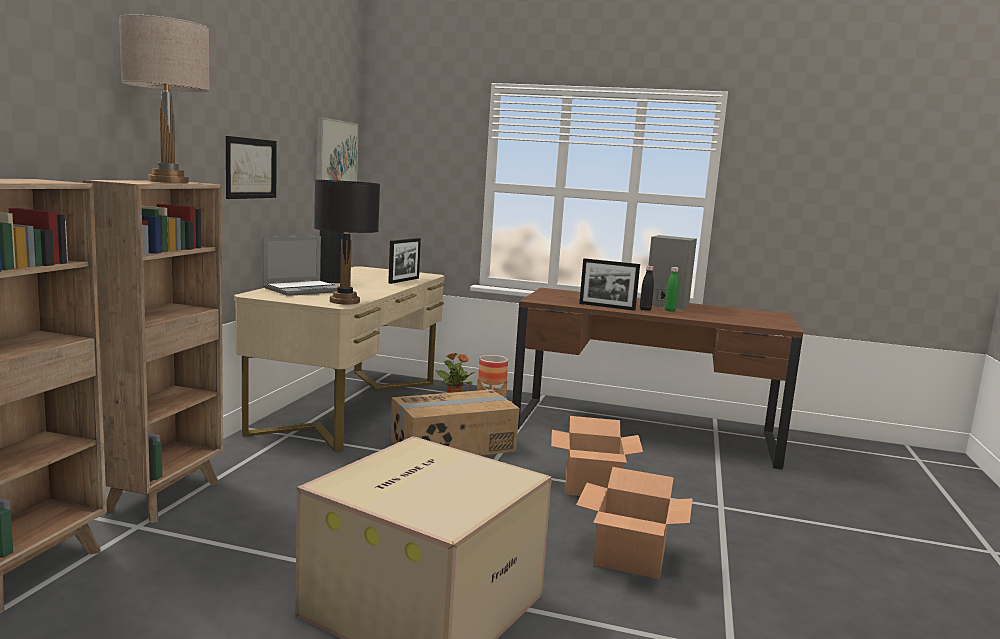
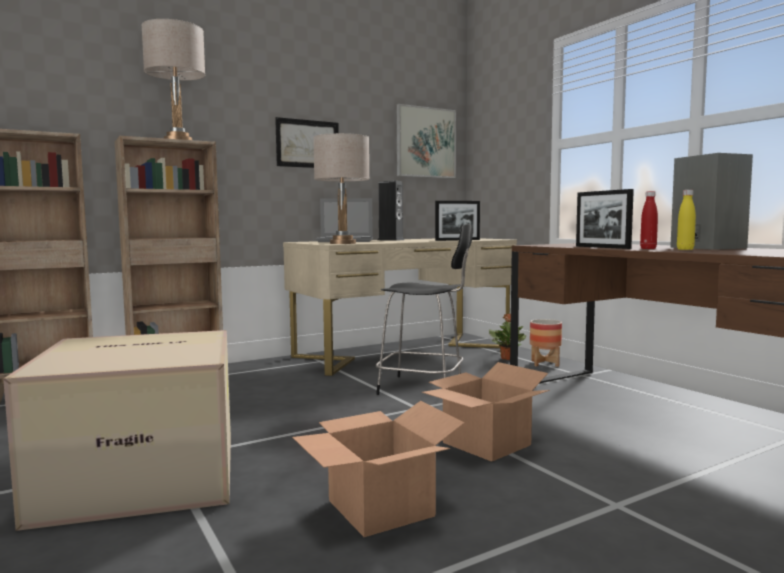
camera: 45 degrees right, 5 degrees down
(345, 301) = (343, 243): black table lamp -> beige table lamp
(453, 446) = (424, 388): cardboard box -> black chair
(645, 309) = (648, 248): black bottle -> red bottle
(670, 310) = (685, 249): green bottle -> yellow bottle

